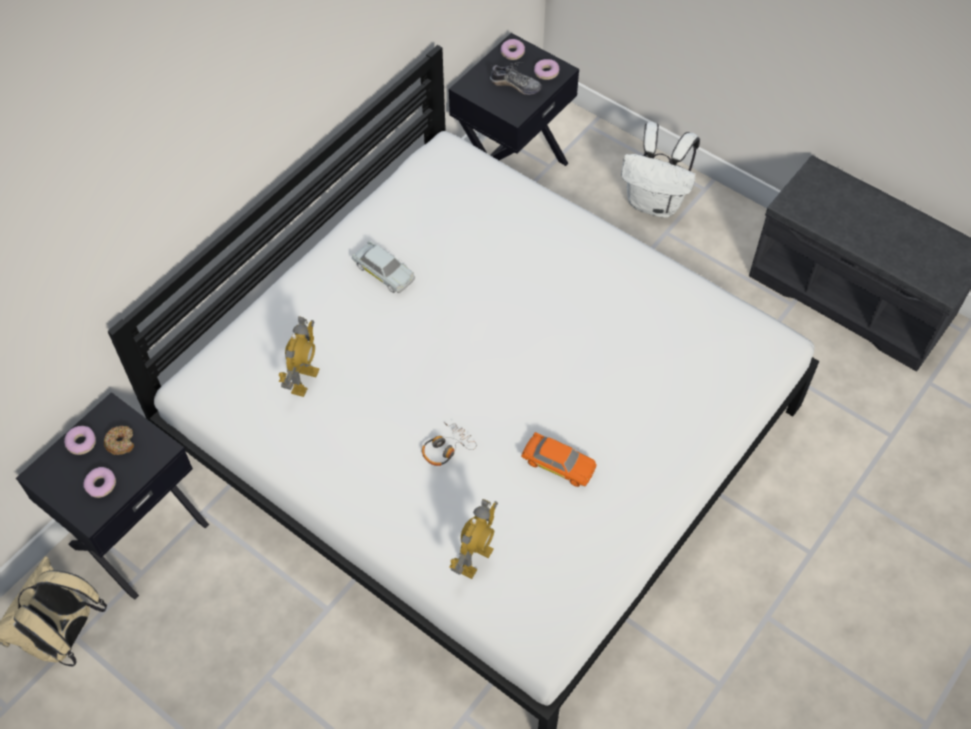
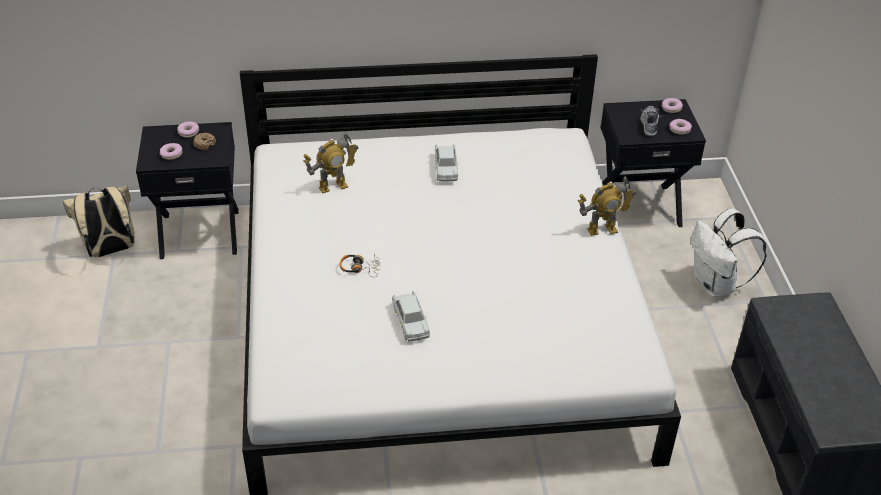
camera: 45 degrees right, 15 degrees down
(475, 560) = (299, 328): toy robot -> toy robot (602, 230)
(515, 85) = (649, 124): shoe -> shoe turned 150 degrees counterclockwise
(558, 464) = (410, 321): orange toy car -> white toy car

